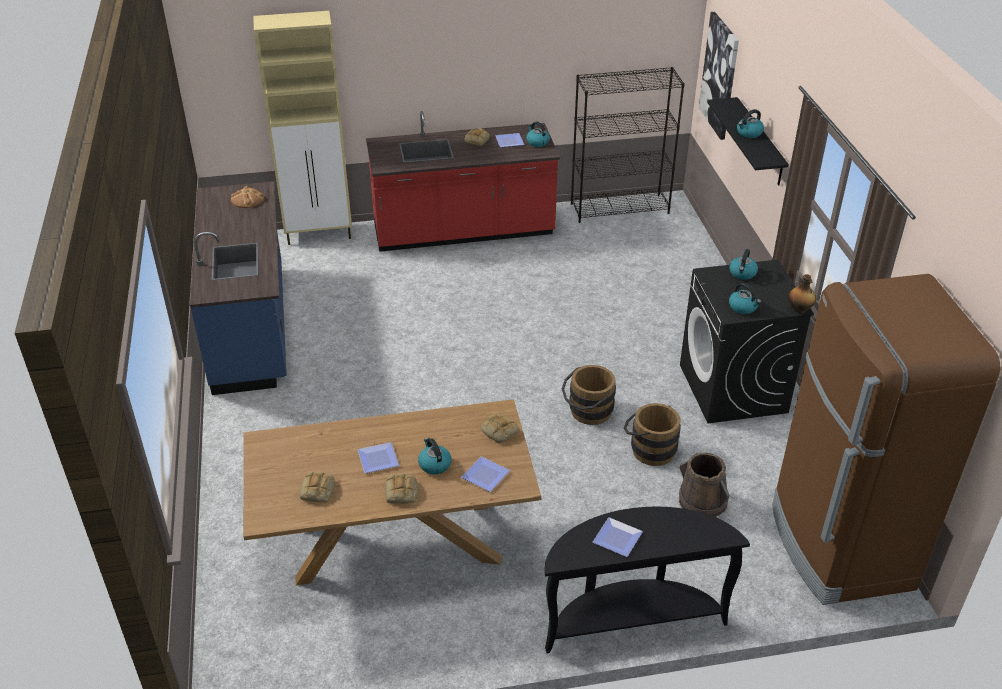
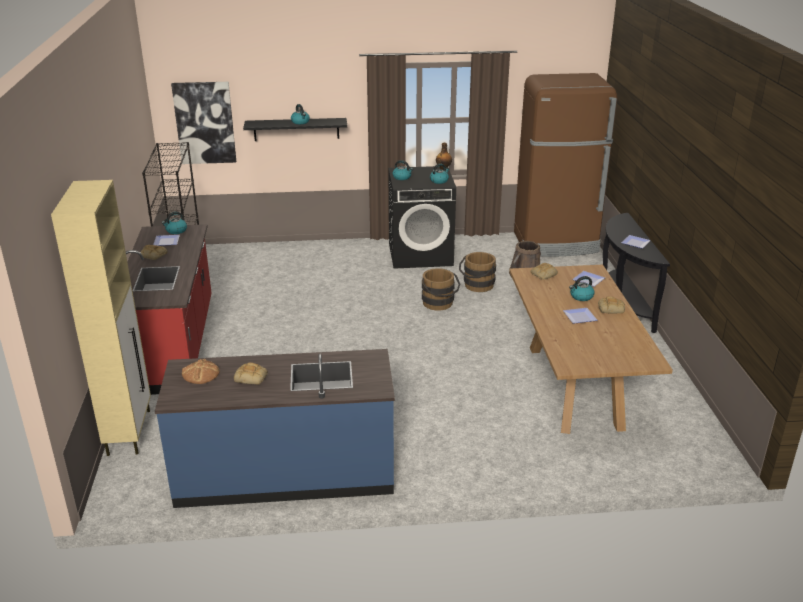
camera: 85 degrees left, 10 degrees down
(318, 490) = (617, 340): bread -> bread (251, 377)

